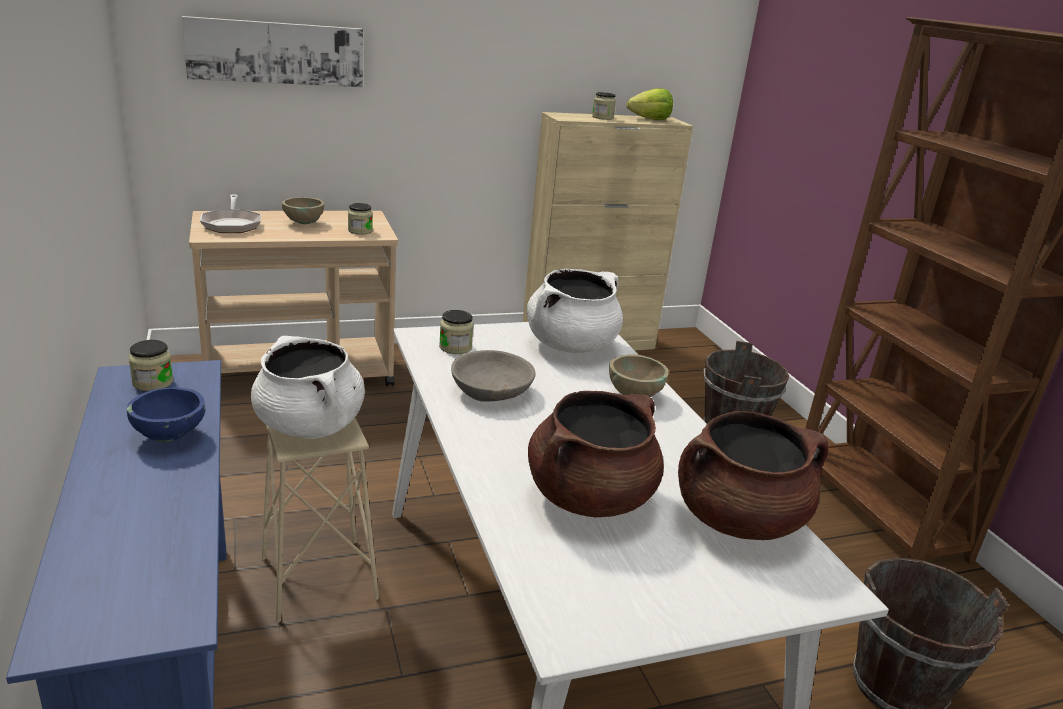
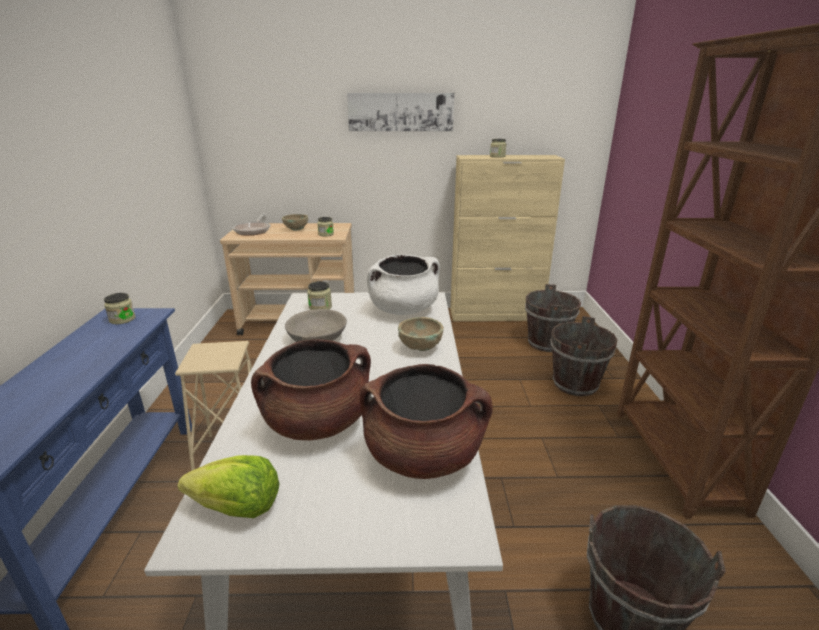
camera: 20 degrees right, 0 degrees up
(170, 435) = (98, 352): blue bowl -> none
(276, 52) = (282, 125): picture -> picture (400, 112)
(310, 426) = (212, 353): white cooking pot -> none
(650, 119) = (534, 156): lettuce -> lettuce (237, 508)
(673, 380) = (547, 343): none -> brown bucket

